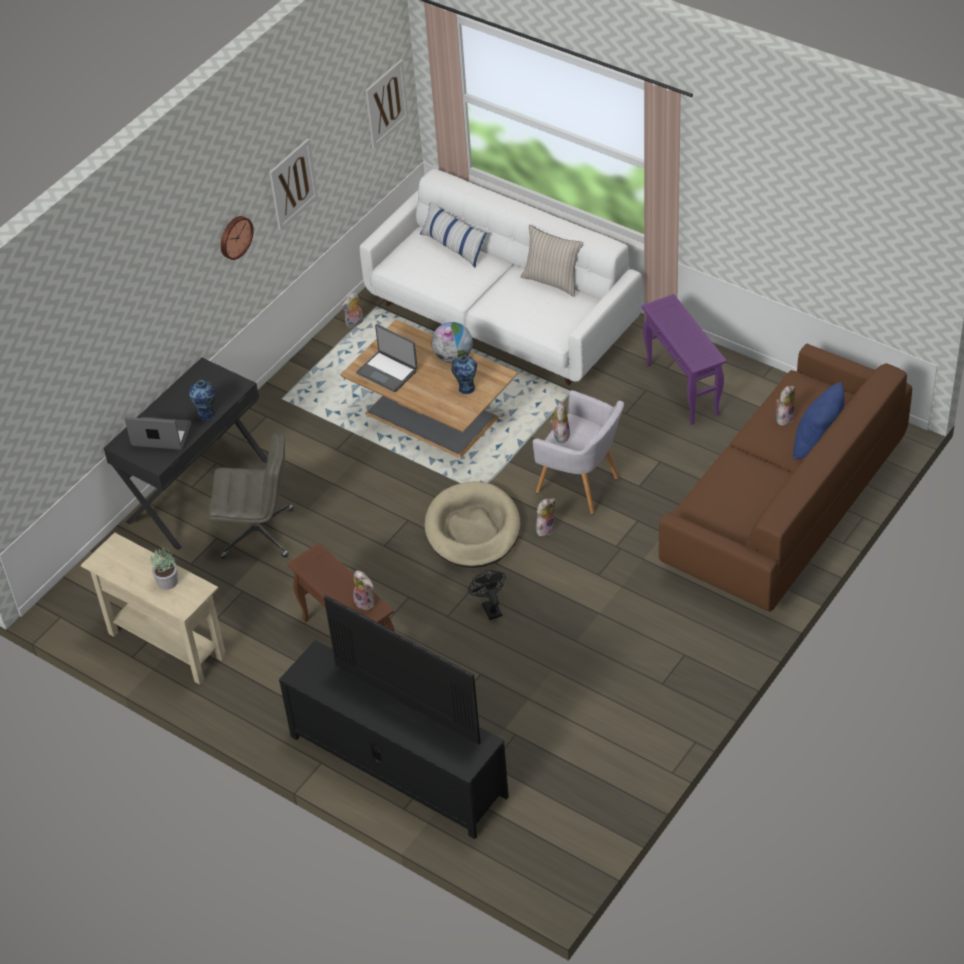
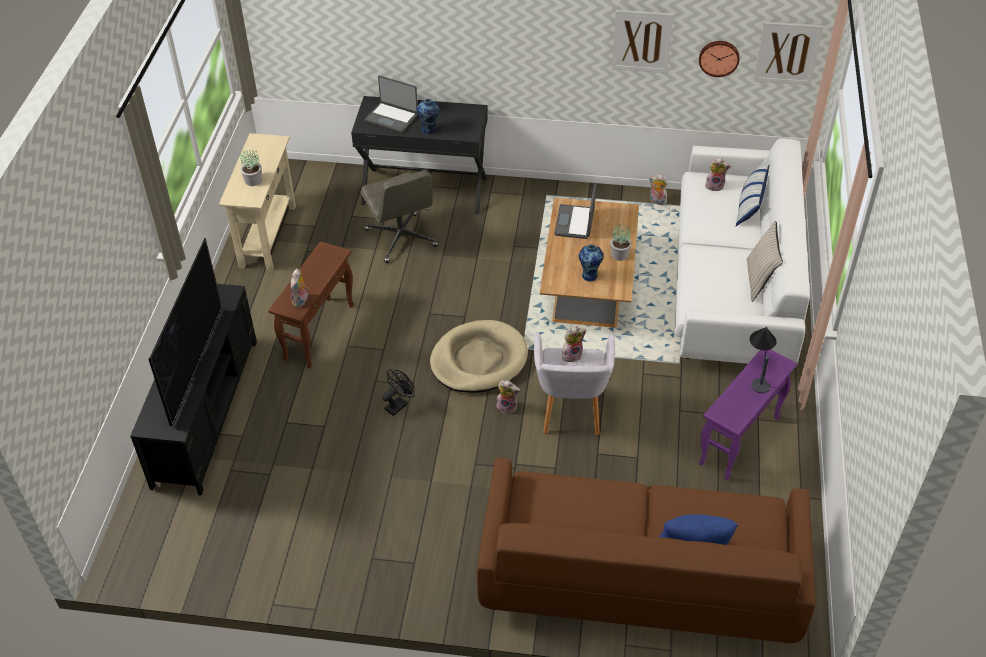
camera: 60 degrees right, 0 degrees up
(161, 436) = (392, 117): laptop -> laptop turned 135 degrees clockwise
(234, 237) = (557, 36): wall clock -> wall clock (719, 57)
(453, 357) = (620, 254): globe -> potted plant
(667, 320) = (758, 371): none -> table lamp
(784, 417) = (707, 513): plush toy -> plush toy (715, 186)

